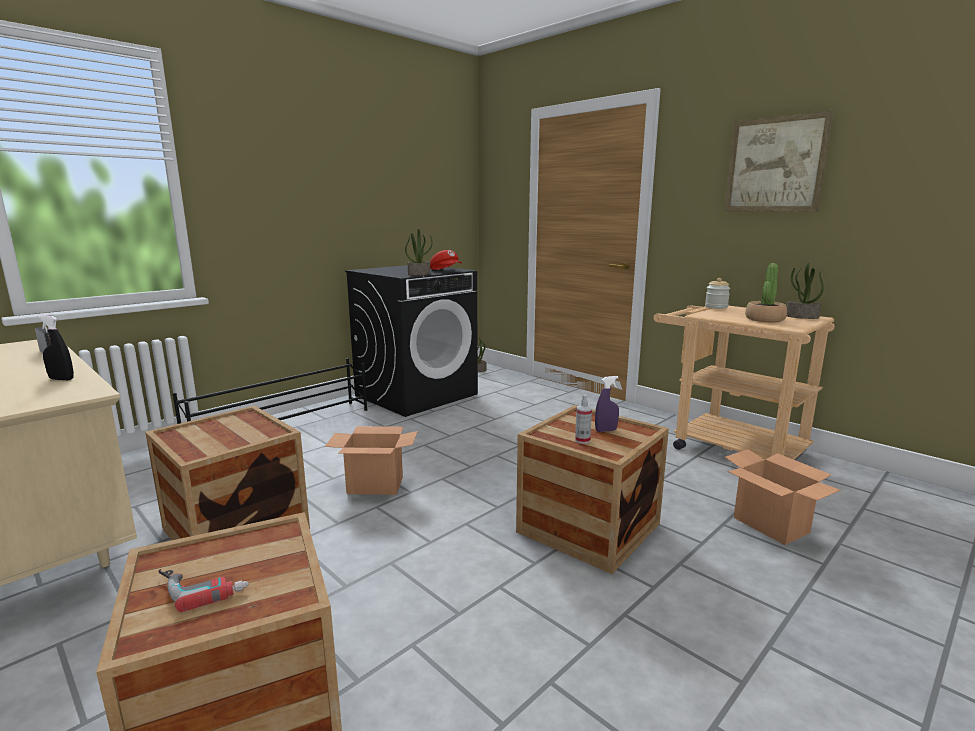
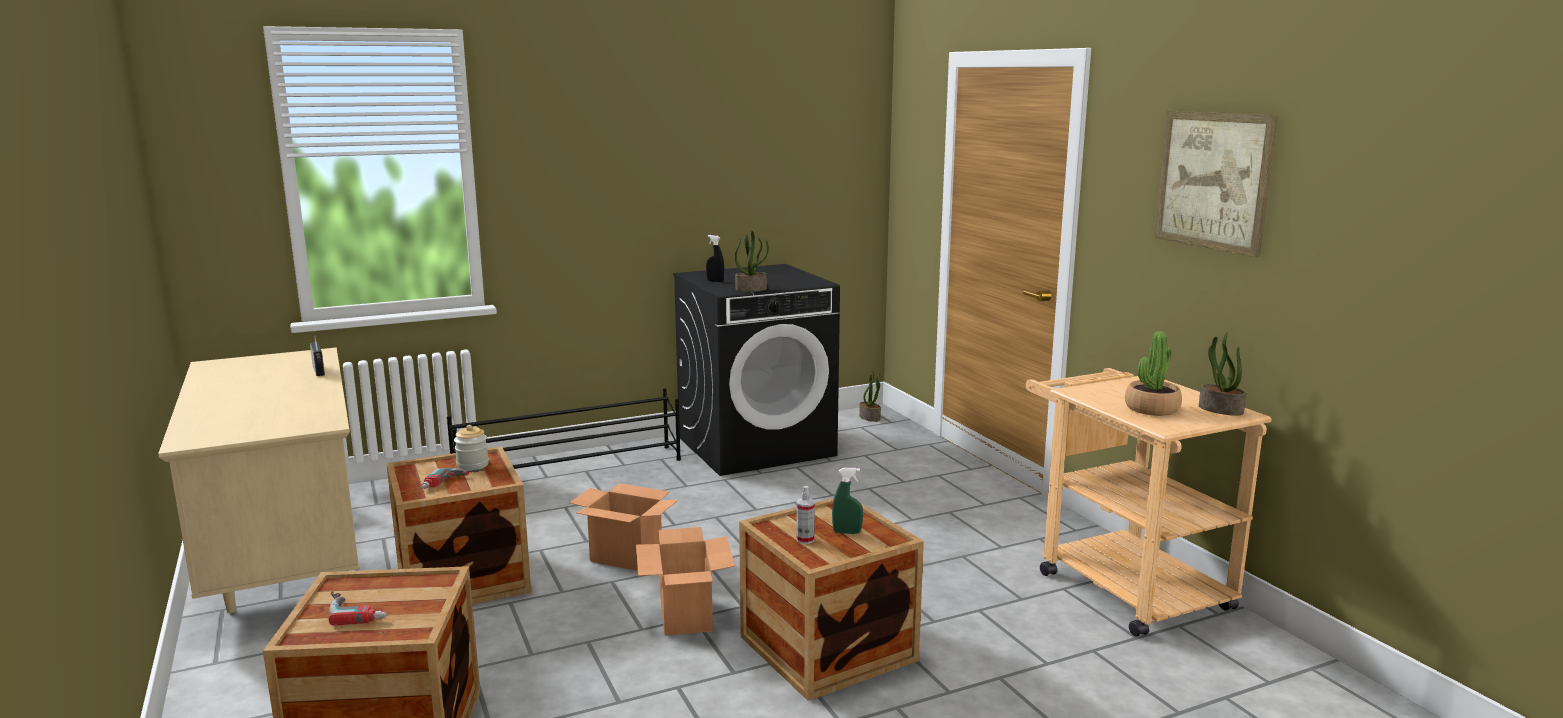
camera: 20 degrees right, 0 degrees up
(61, 379) = (313, 405): black spray bottle -> black spray bottle (715, 281)
(227, 439) = (452, 483): none -> power drill
(446, 270) = (796, 283): red cap -> none
(606, 430) = (847, 532): purple spray bottle -> green spray bottle
(716, 307) = (1122, 378): jar -> jar (472, 465)
(771, 525) = (1063, 691): cardboard box -> cardboard box (686, 617)

